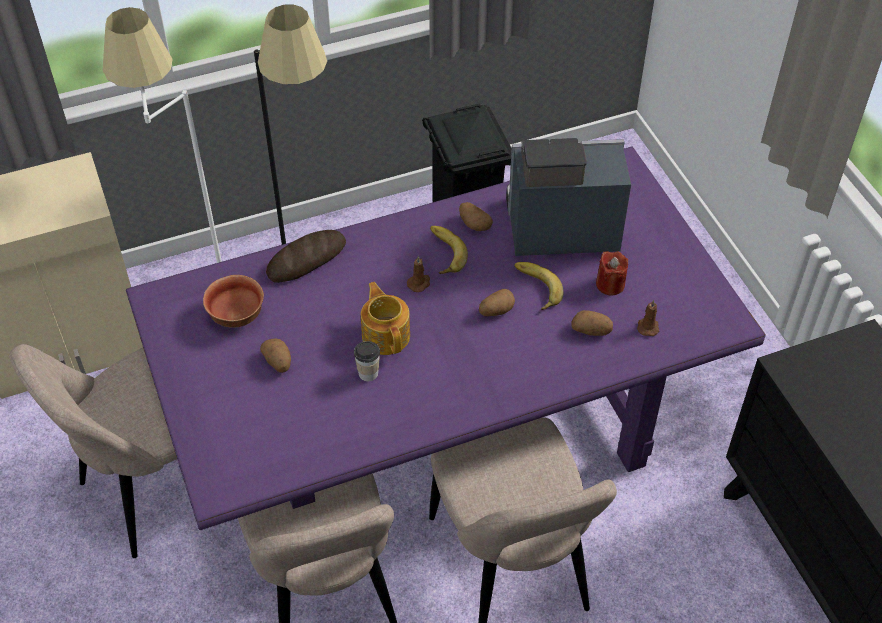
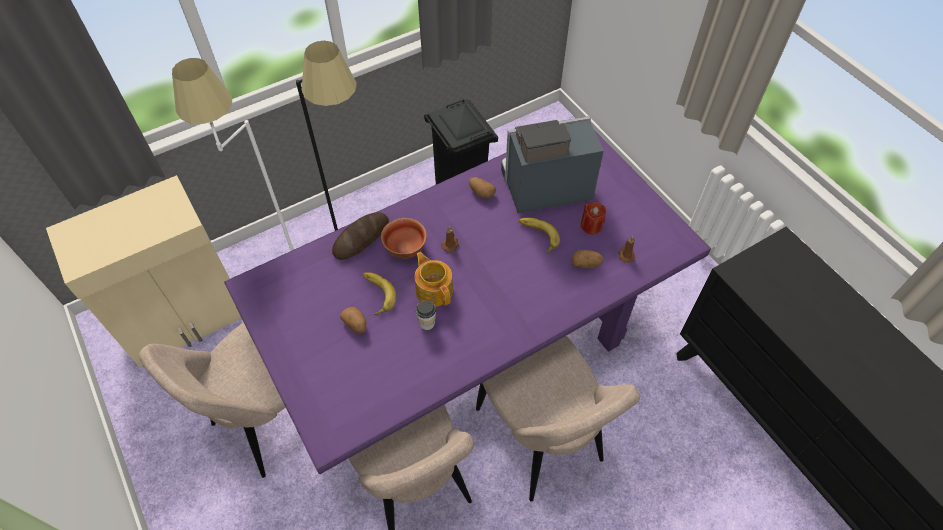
camera: 10 degrees left, 5 degrees up
(235, 315) = (315, 291): bowl -> bowl (404, 248)
(442, 253) = (463, 218): banana -> banana (375, 295)
(496, 310) = (512, 258): potato -> none

